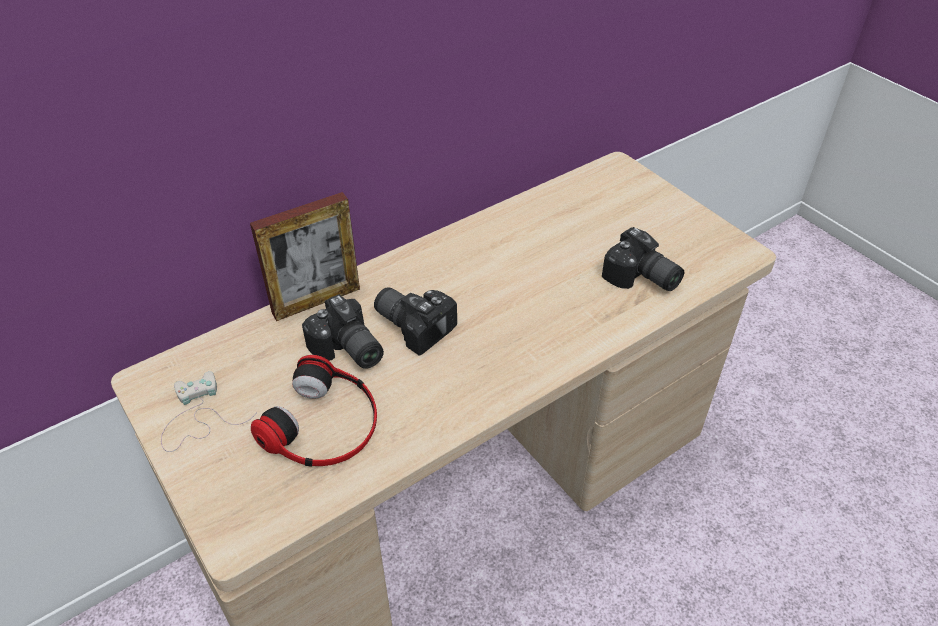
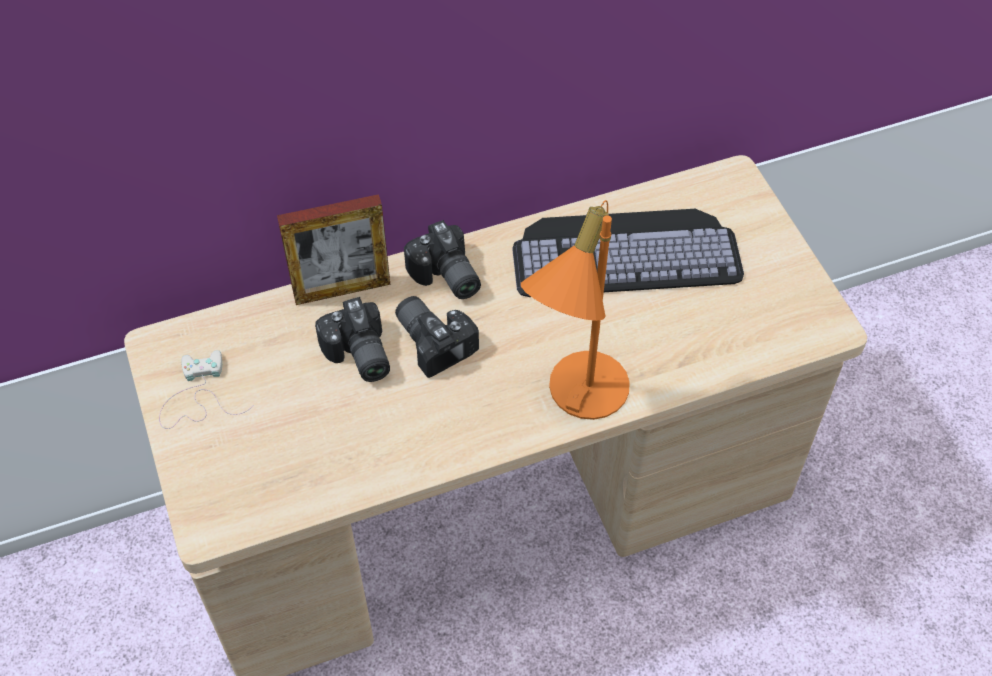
camera: 15 degrees right, 10 degrees up
(324, 424) = (314, 432): headphones -> none
(555, 229) = (626, 251): none -> keyboard
(557, 342) = (576, 394): none -> orange table lamp
(641, 279) = (697, 337): camera -> camera (445, 277)

